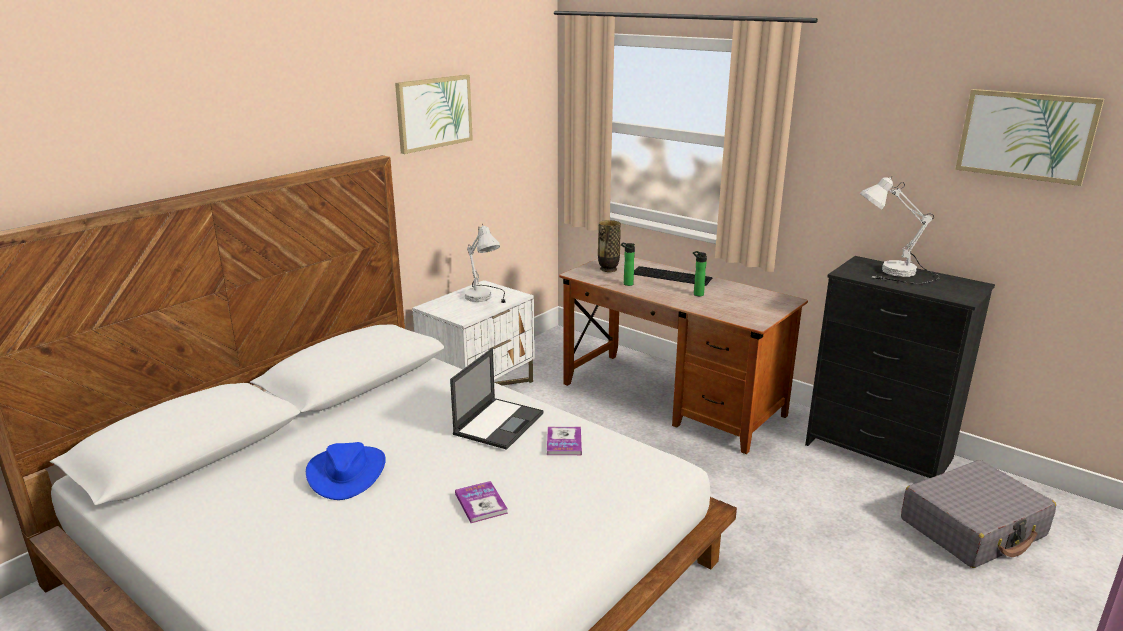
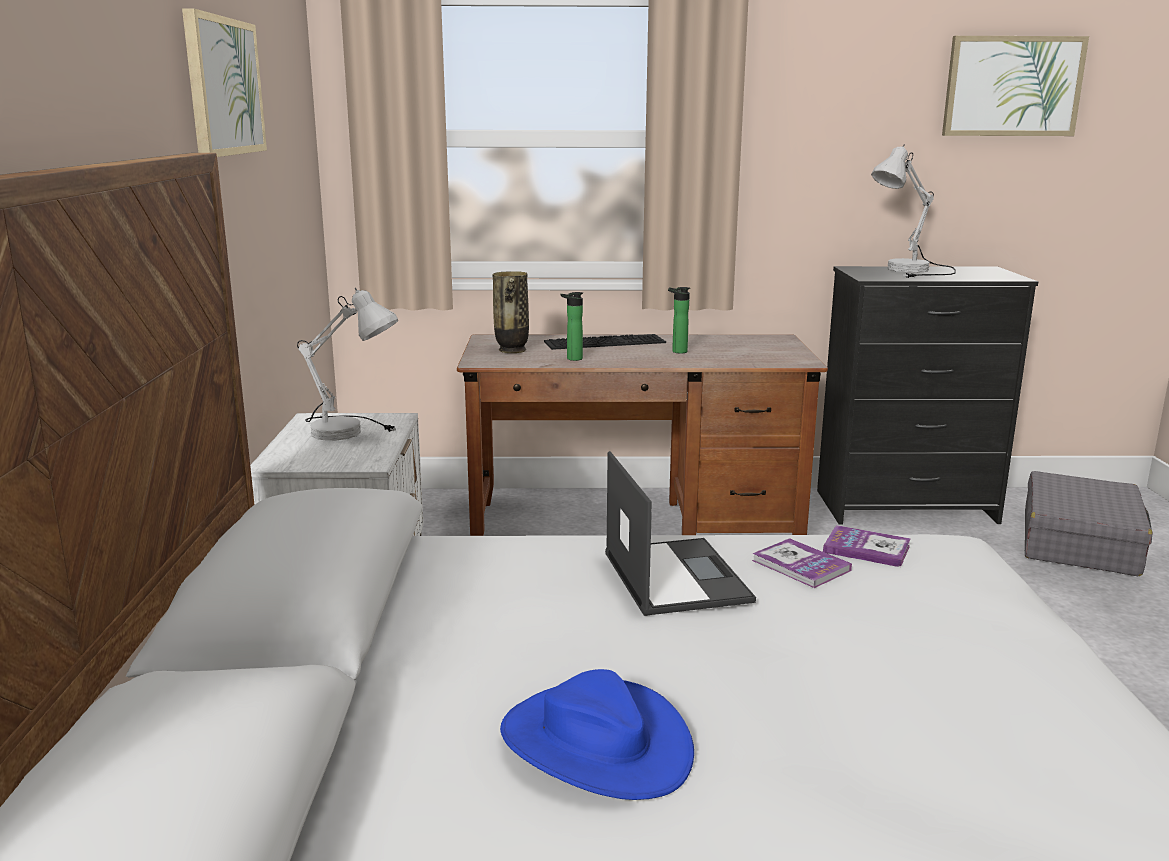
camera: 40 degrees left, 5 degrees down
(481, 503) = (869, 683): book -> book (866, 548)

